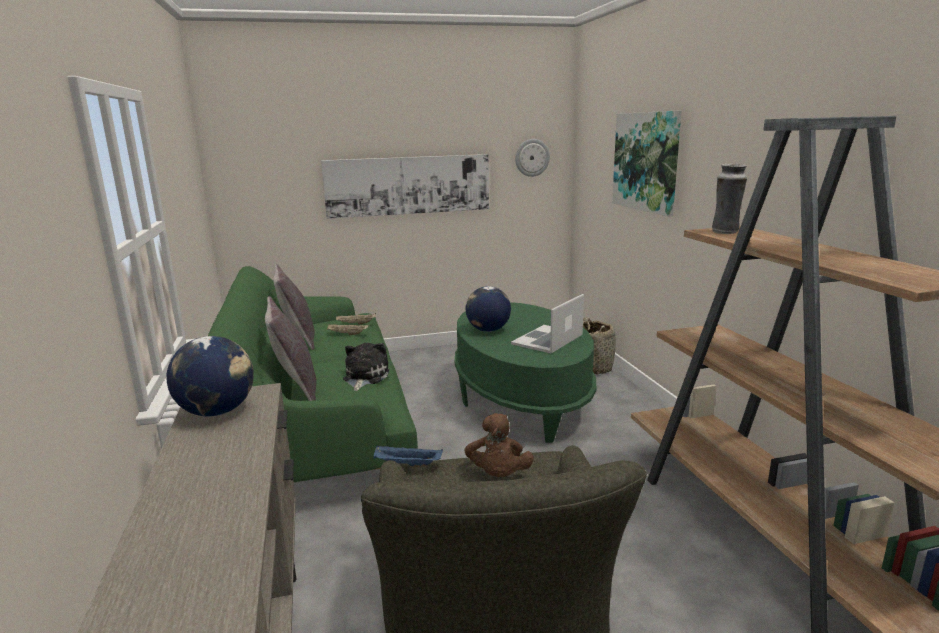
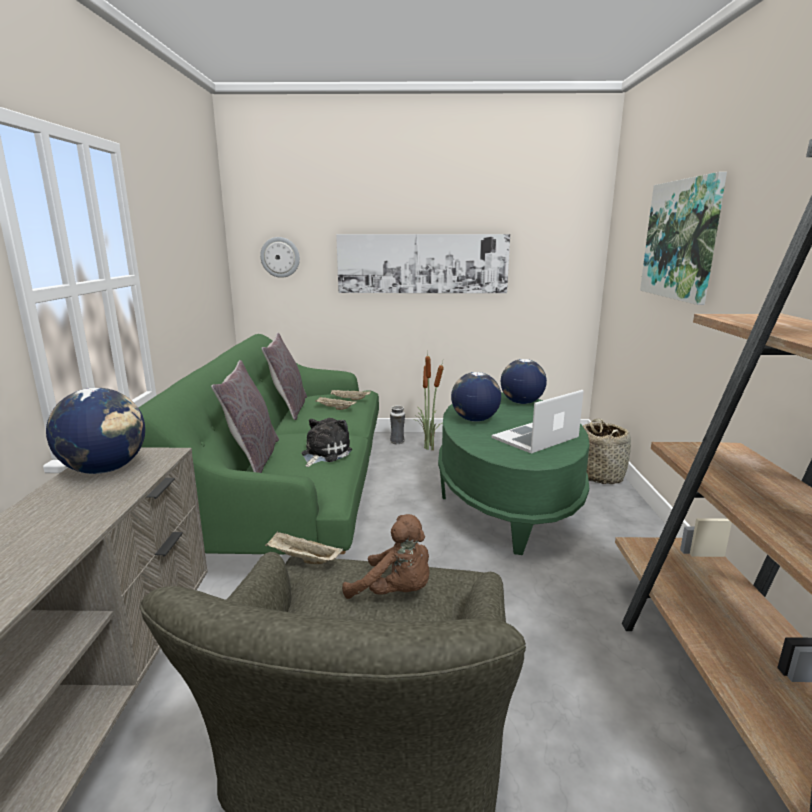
camera: 15 degrees right, 0 degrees up
(407, 465) = (302, 559): blue tray -> beige tray
(431, 363) = (428, 448): none -> potted plant
(498, 475) = (395, 592): brown plush toy -> brown plush toy turned 75 degrees counterclockwise
(520, 310) = (521, 402): none -> globe
(532, 157) = (560, 239): wall clock -> wall clock (280, 257)
(725, 232) = (751, 319): vase -> vase (397, 442)

